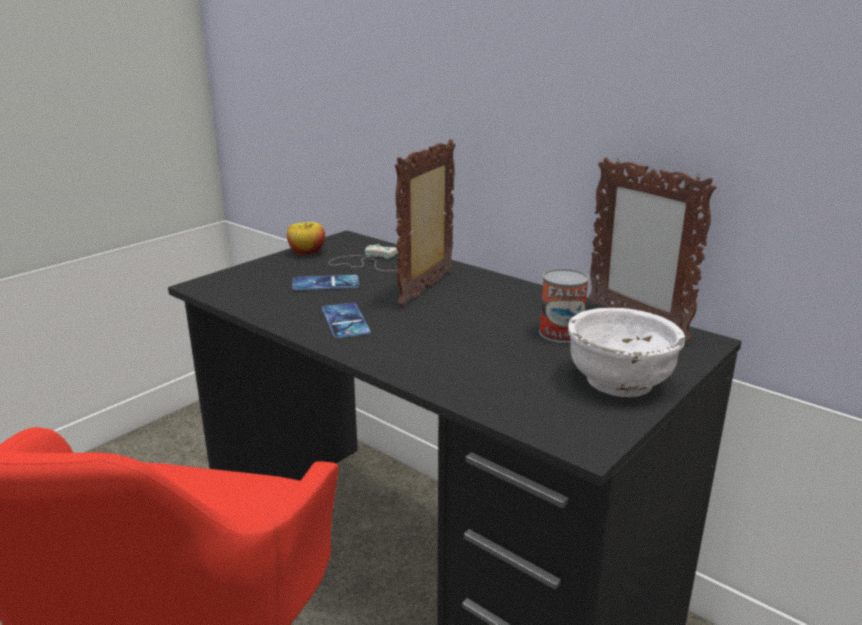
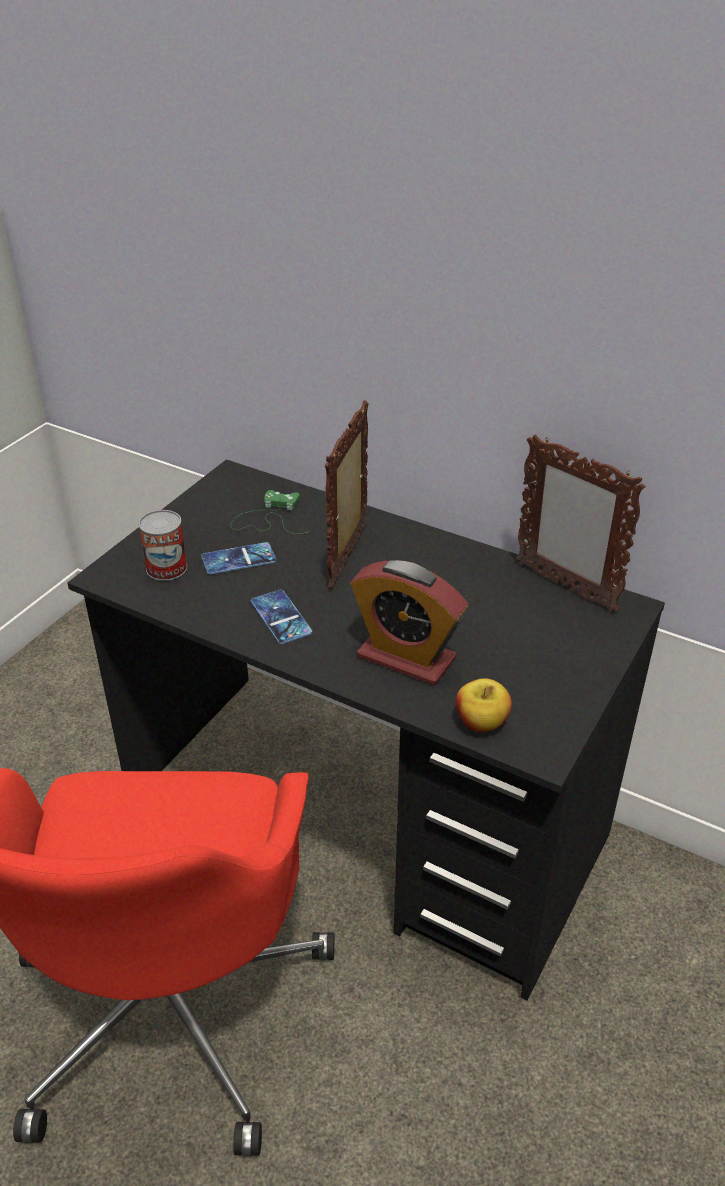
camera: 10 degrees left, 15 degrees up
(307, 252) = (197, 507): apple -> apple (481, 722)
(365, 262) = (269, 518): white game controller -> green game controller
(456, 357) = (406, 657): none -> alarm clock
(561, 333) = (497, 611): can -> can (166, 568)
(618, 381) = (560, 672): white bowl -> none

